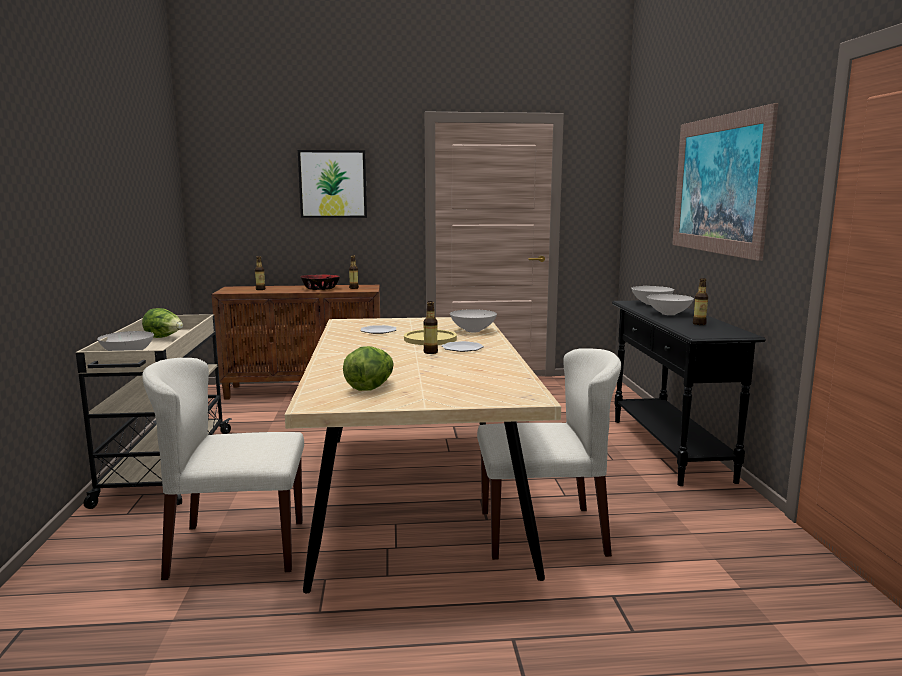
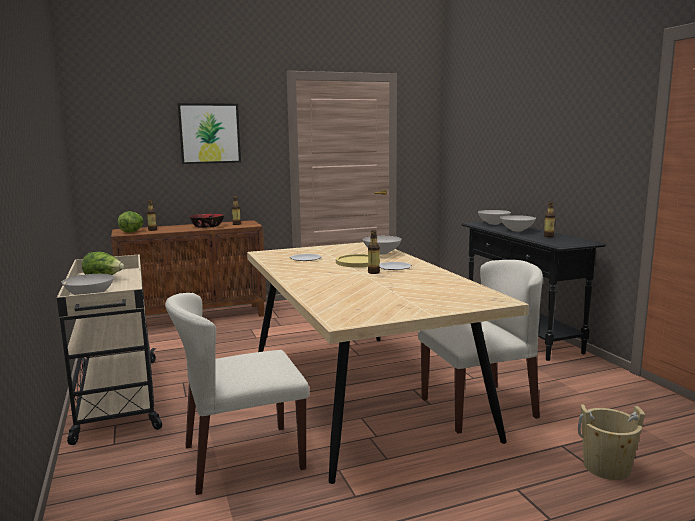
camera: 15 degrees left, 0 degrees up
(370, 387) = (367, 303): lettuce -> lettuce (132, 231)
(652, 633) = (606, 467): none -> beige bucket
(718, 185) = (548, 130): picture -> none

